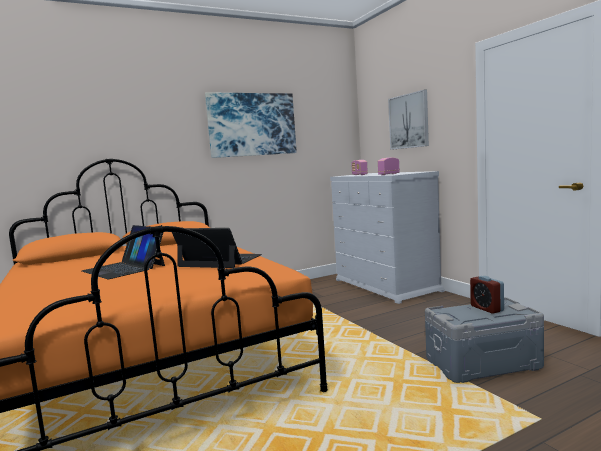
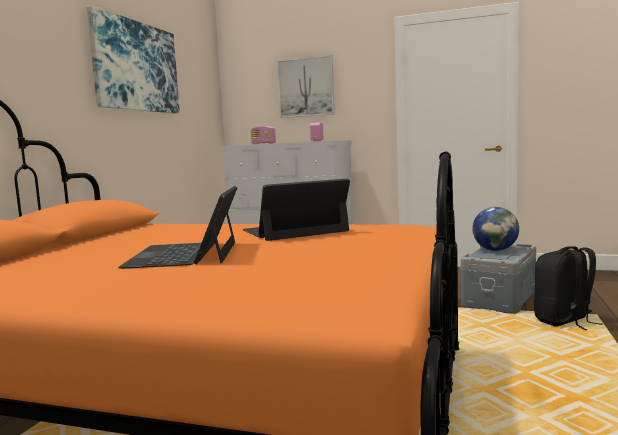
camera: 45 degrees left, 0 degrees up
(124, 268) = (185, 254): laptop -> laptop turned 90 degrees clockwise
(485, 410) = (564, 321): none -> black backpack
(487, 308) = (495, 250): alarm clock -> globe

